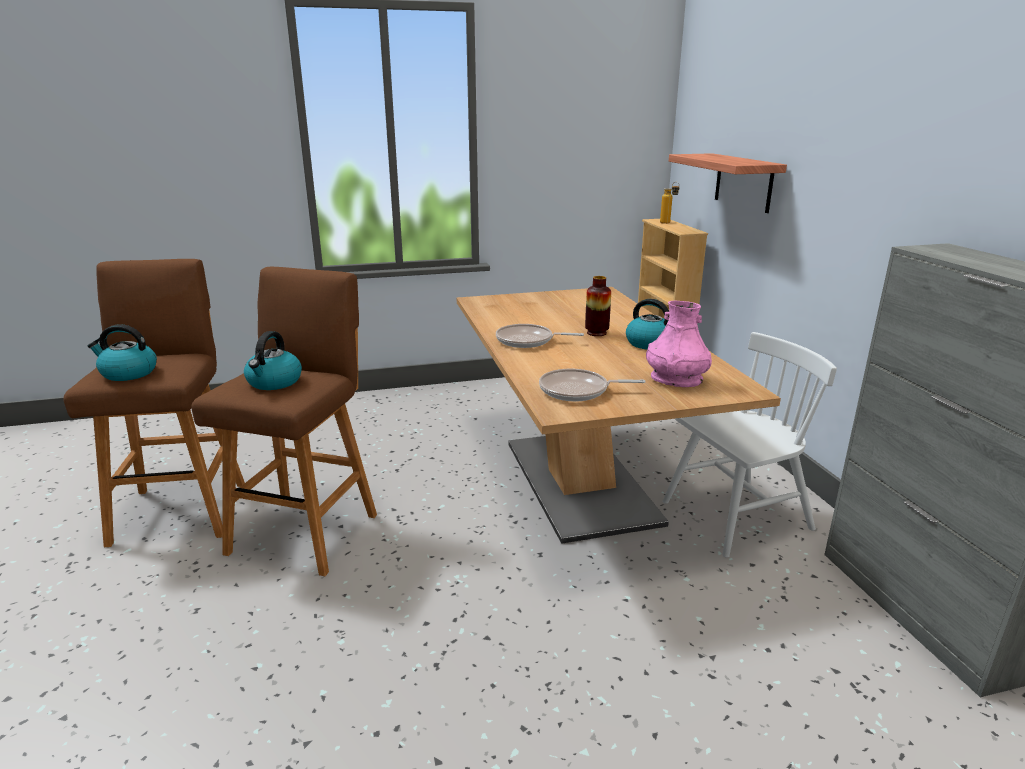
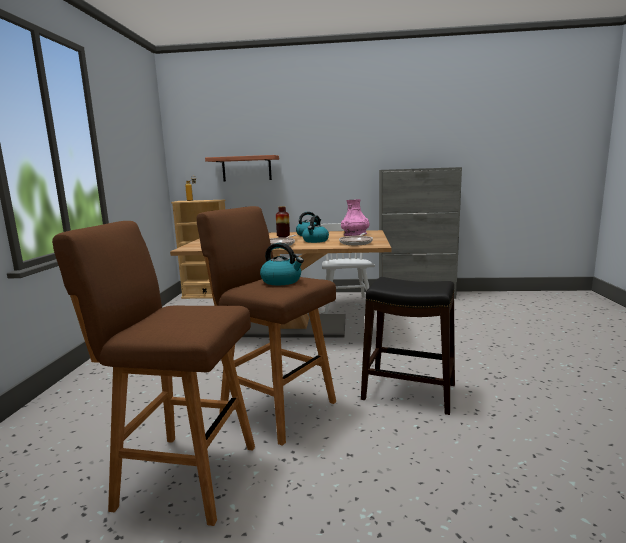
camera: 70 degrees left, 10 degrees down
(128, 373) = (197, 318): kettle -> kettle (315, 241)
(364, 647) = (408, 391): none -> black stool

